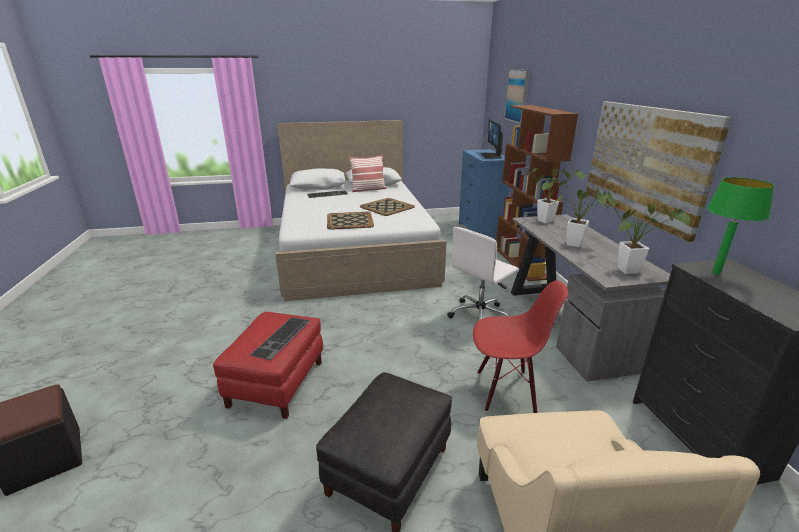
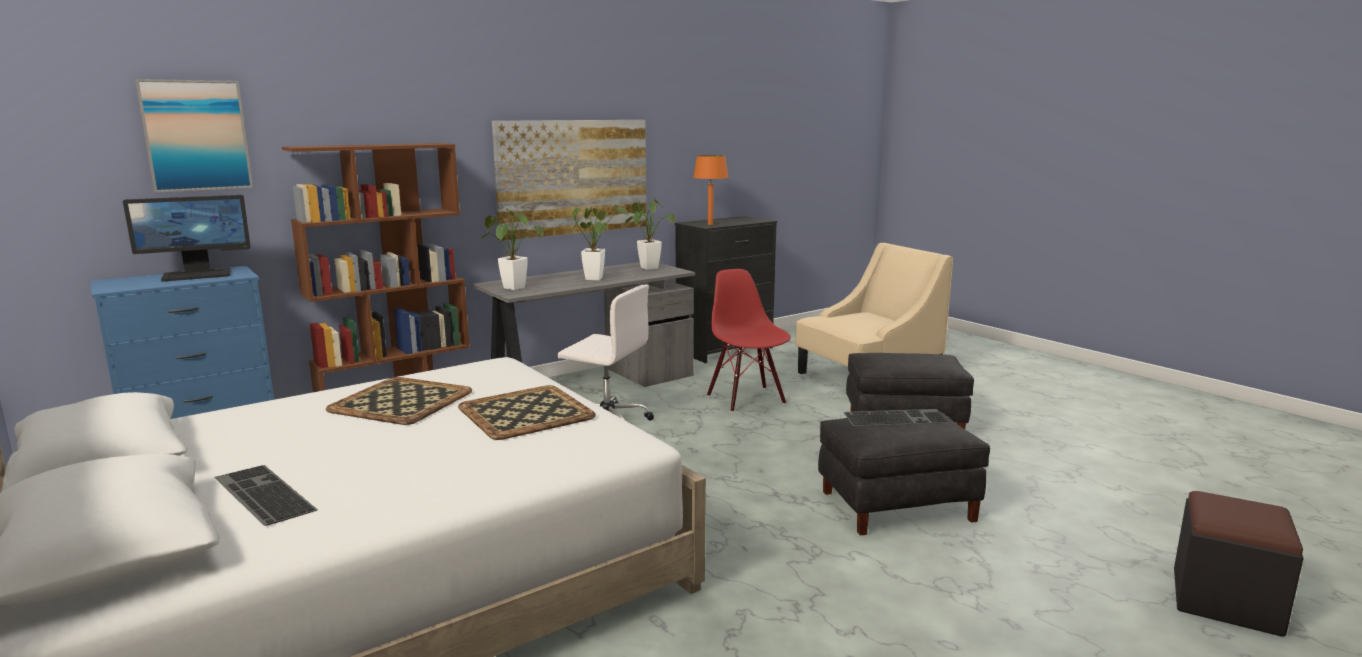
camera: 115 degrees left, 10 degrees down
(277, 384) = (897, 505): red ottoman -> black ottoman
(368, 189) = (204, 451): pillow -> none
(716, 272) = (710, 224): green table lamp -> orange table lamp

